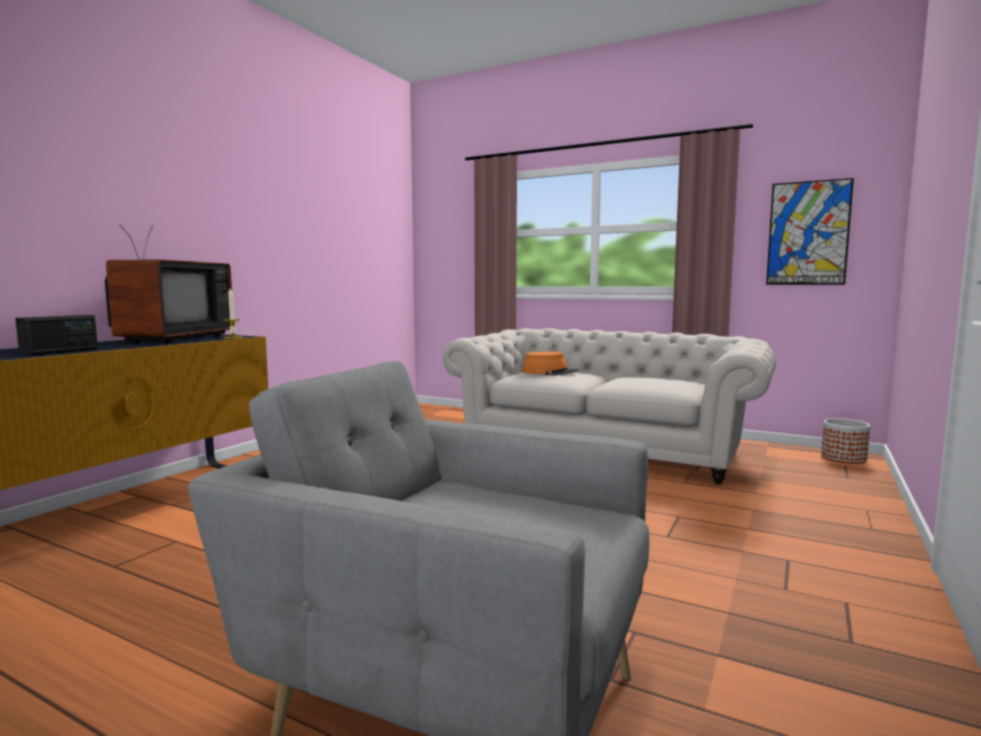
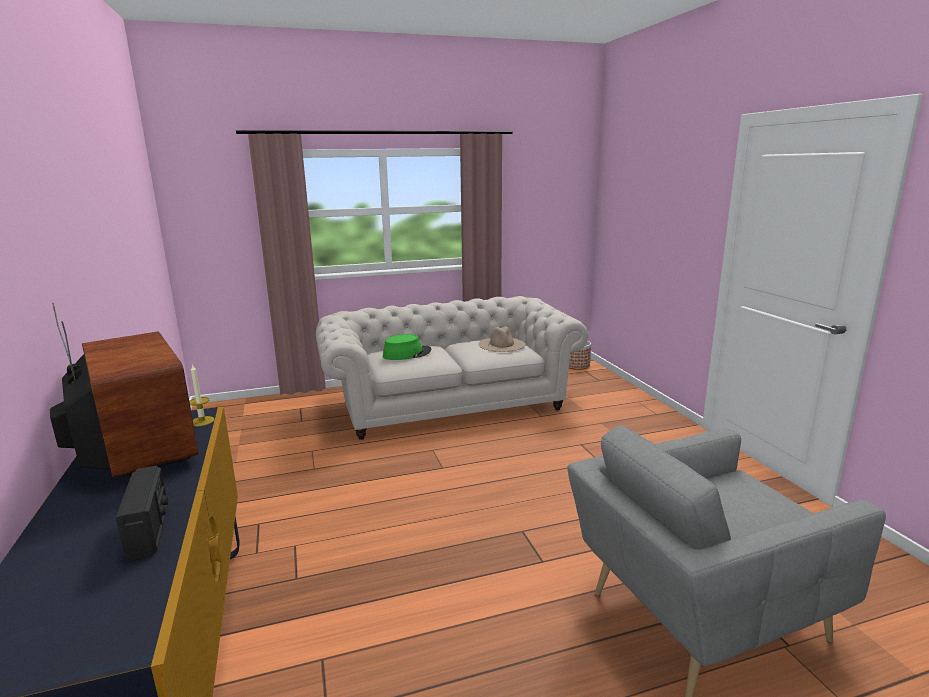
camera: 45 degrees left, 10 degrees up
(550, 372) = (407, 353): orange hat -> green hat
(664, 381) = (501, 344): none -> beige hat
(808, 233) = (543, 214): picture -> none

